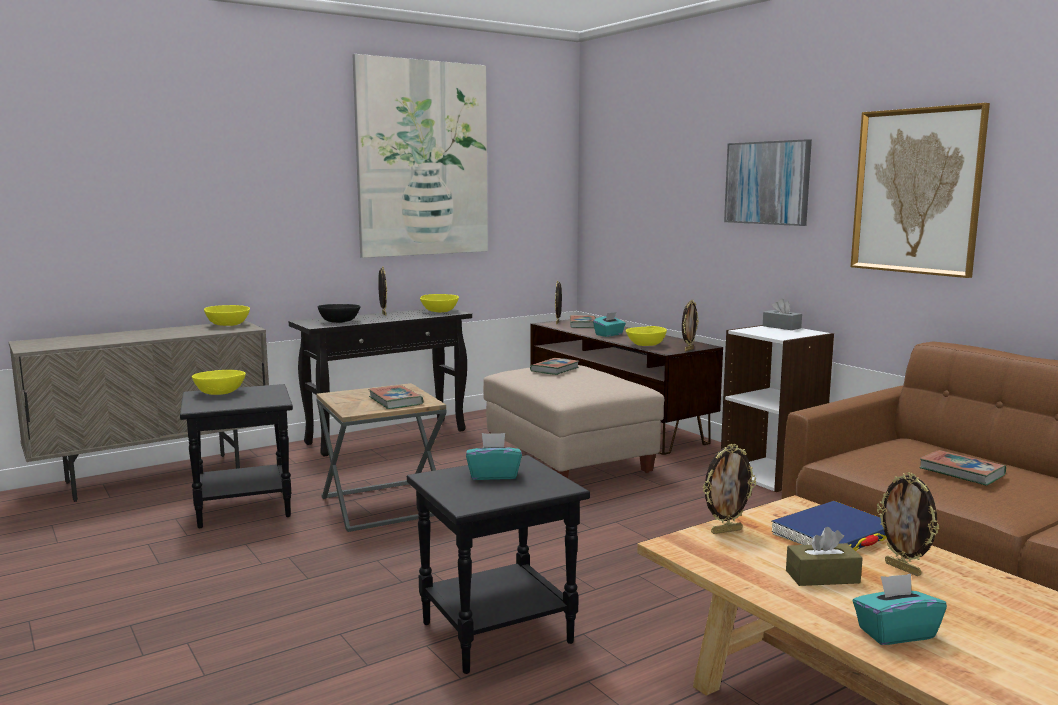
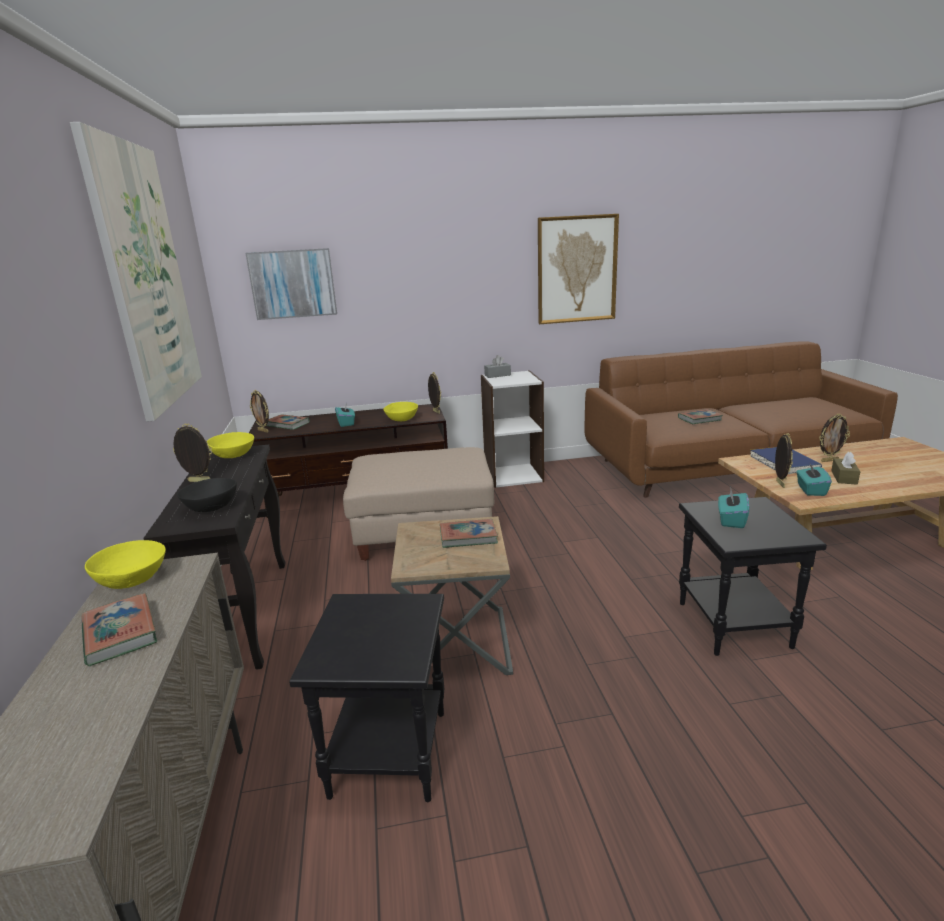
camera: 65 degrees left, 10 degrees up
(219, 392) = (334, 645): yellow bowl -> none
(554, 369) = (393, 463): book -> book (120, 633)
(767, 183) = (459, 271): picture -> picture (293, 284)
(895, 633) = (907, 479): turquoise tissue box -> turquoise tissue box (810, 490)

